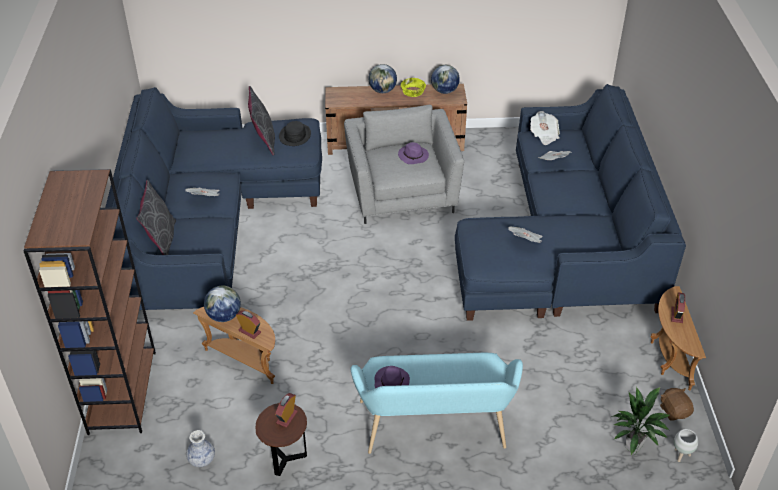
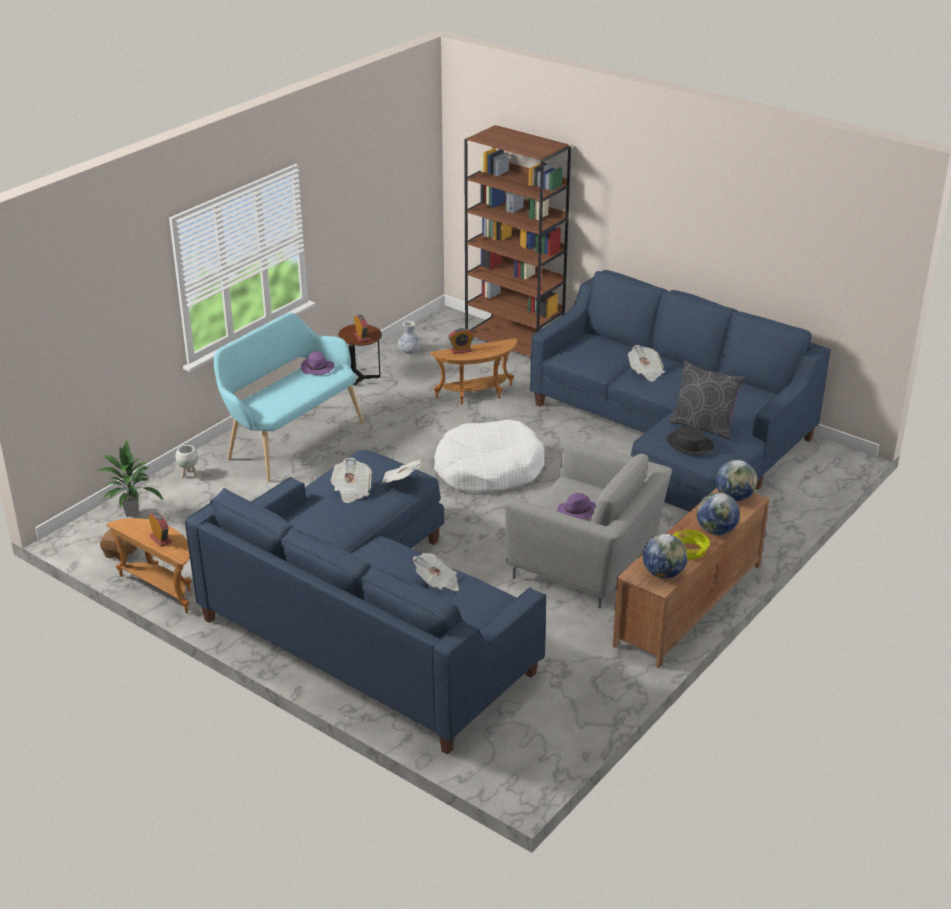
camera: 130 degrees right, 10 degrees down
(161, 240) = (614, 341): grey pillow -> none
(224, 316) = (492, 347): globe -> globe (734, 497)
(349, 288) = (488, 470): none -> white dog bed
(544, 135) = (490, 606): newspaper -> newspaper (400, 481)
(681, 455) = (90, 530): white planter -> white planter (189, 475)

